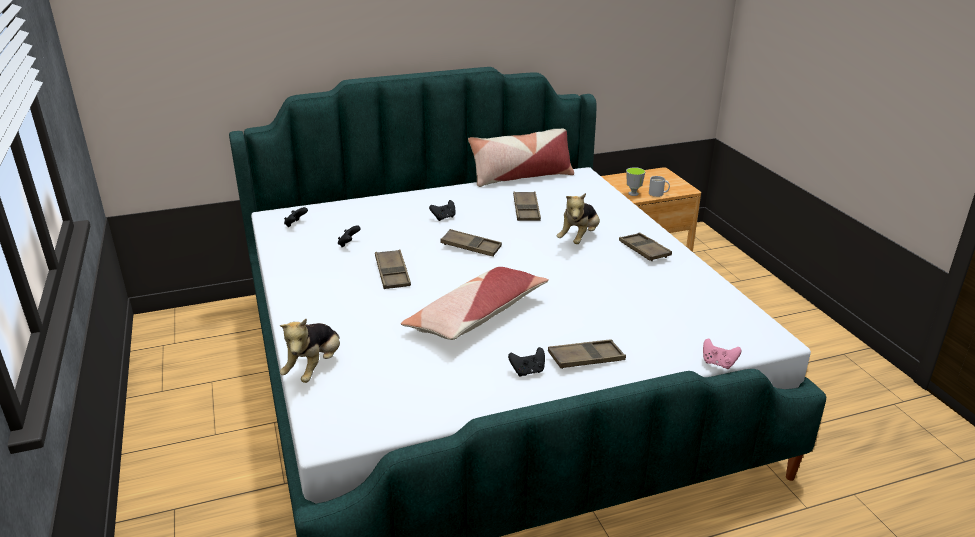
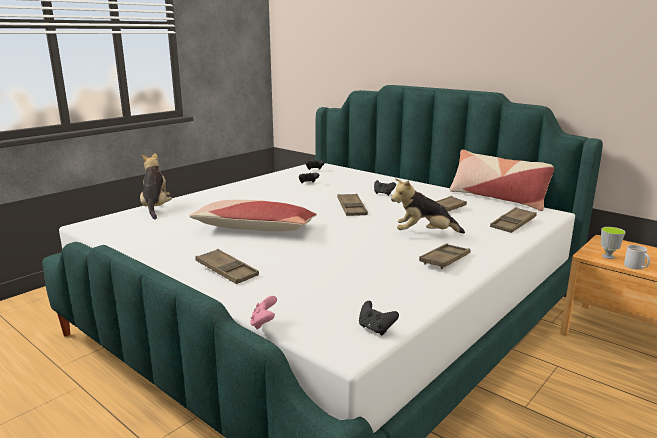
camera: 60 degrees right, 10 degrees down
(314, 368) = (156, 208): plush toy -> plush toy turned 90 degrees clockwise
(392, 273) = (284, 199): brown tray -> brown tray (513, 224)
(528, 371) = (192, 256): black game controller -> black game controller (376, 329)

